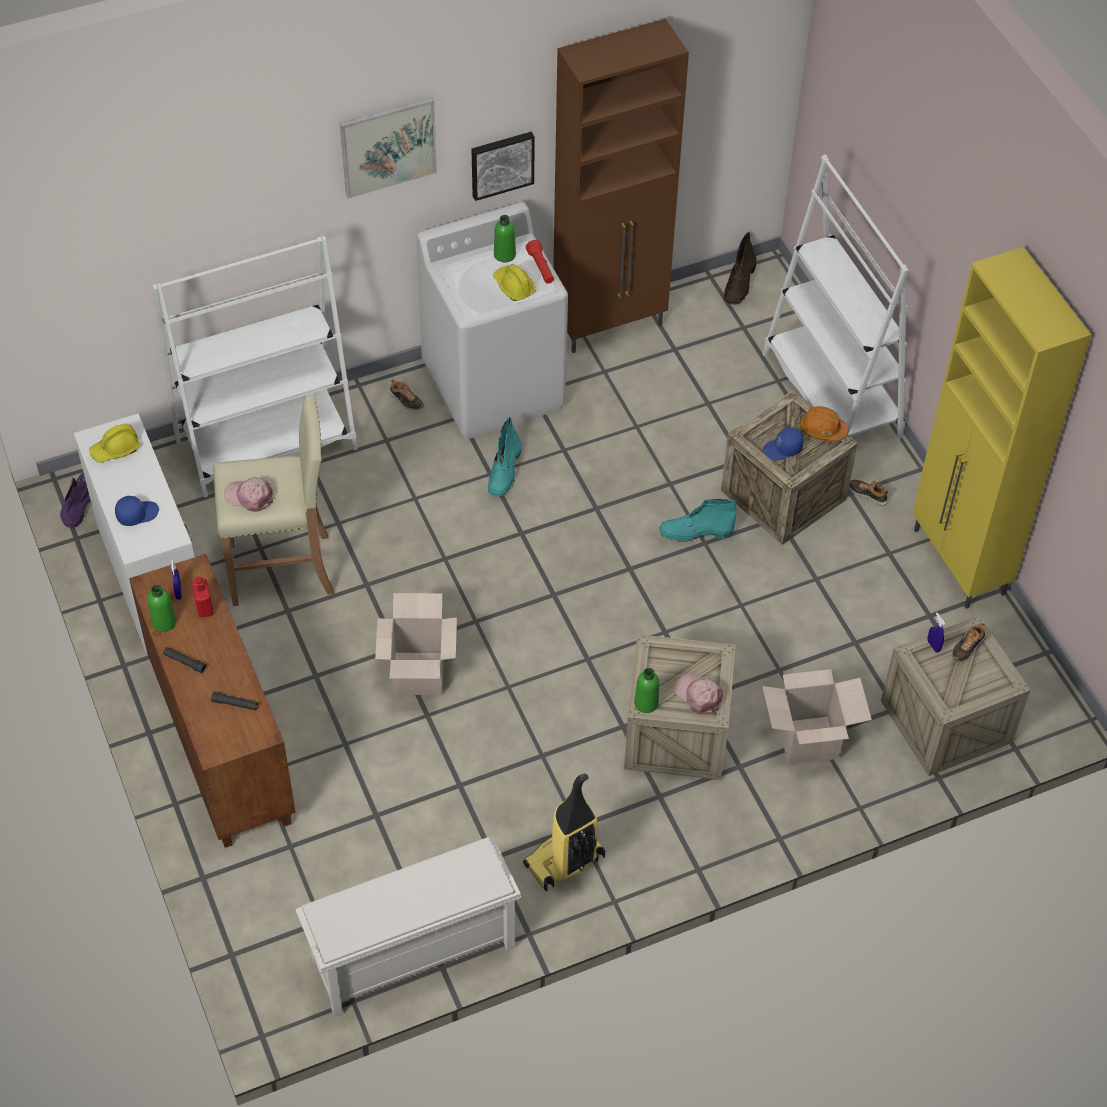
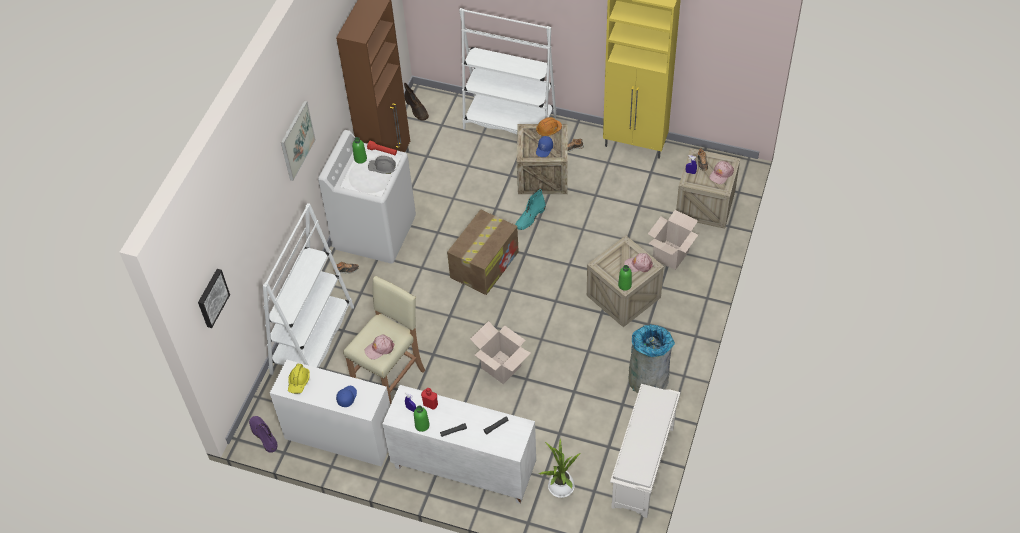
camera: 45 degrees left, 0 degrees up
(220, 744) = (463, 469): brown cabinet -> white cabinet
(289, 878) = (560, 488): none -> potted plant
(501, 163) = (330, 116): picture -> picture (212, 297)
(504, 472) = (426, 261): turquoise boot -> none
(513, 286) = (382, 168): yellow hard hat -> grey hard hat
(564, 862) = (648, 380): vacuum cleaner -> grey trash can
(566, 537) = (485, 264): none -> cardboard box
(972, 686) = (721, 174): none -> pink cap

